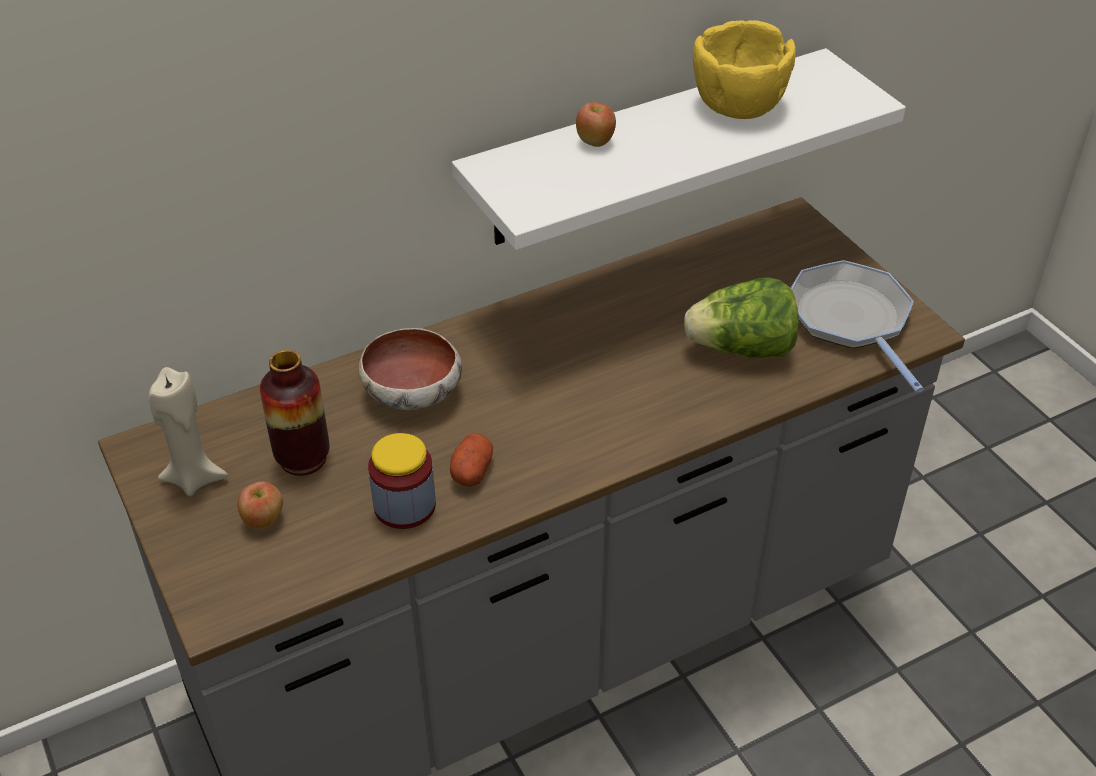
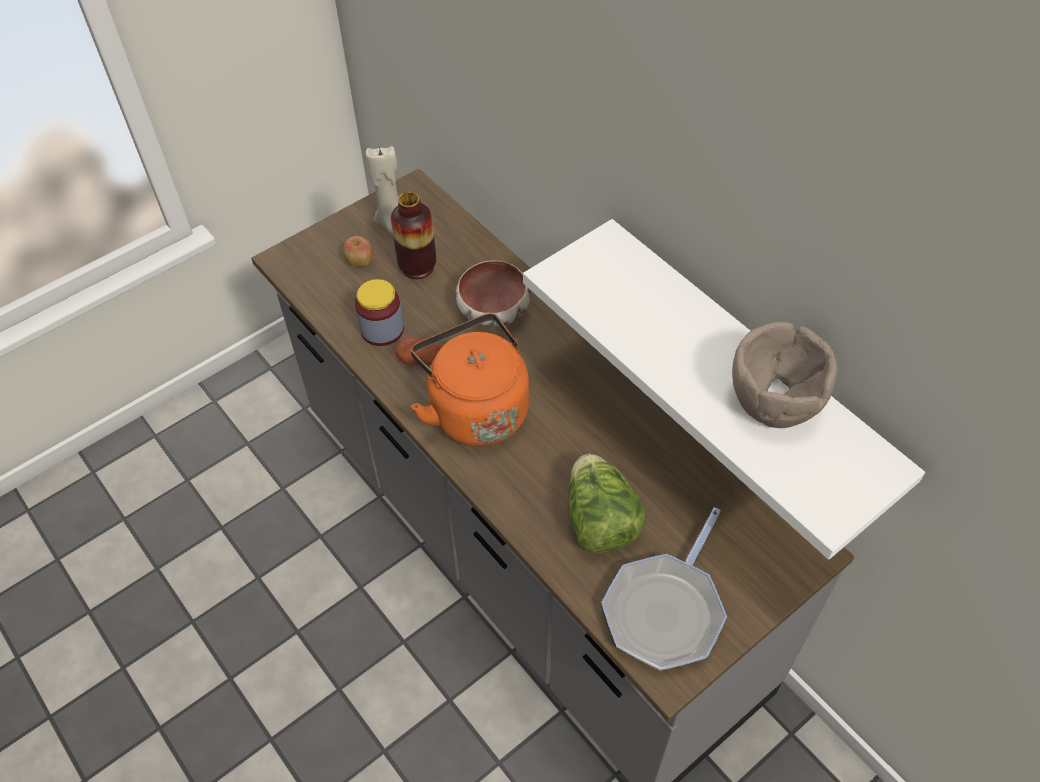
camera: 80 degrees right, 10 degrees up
(567, 428) = (475, 409): none -> orange kettle
(595, 141) = (670, 303): apple -> none
(737, 105) = (773, 400): yellow bowl -> brown bowl
(851, 320) = (666, 609): frying pan -> frying pan turned 150 degrees clockwise

